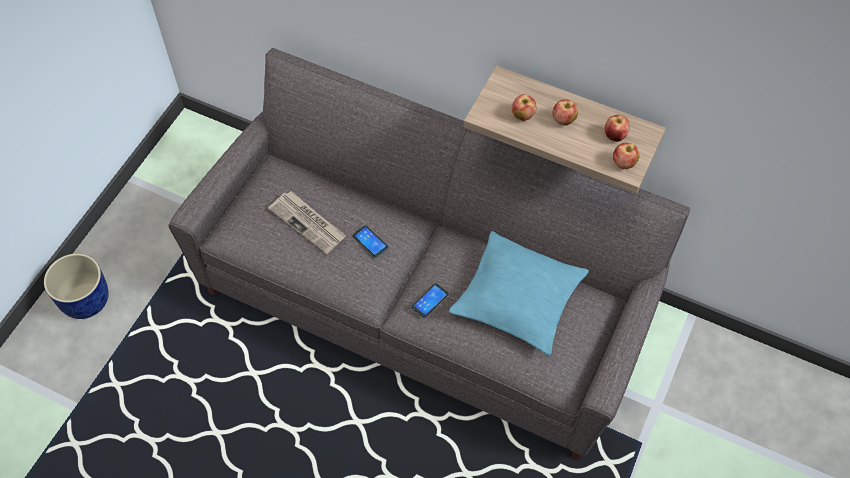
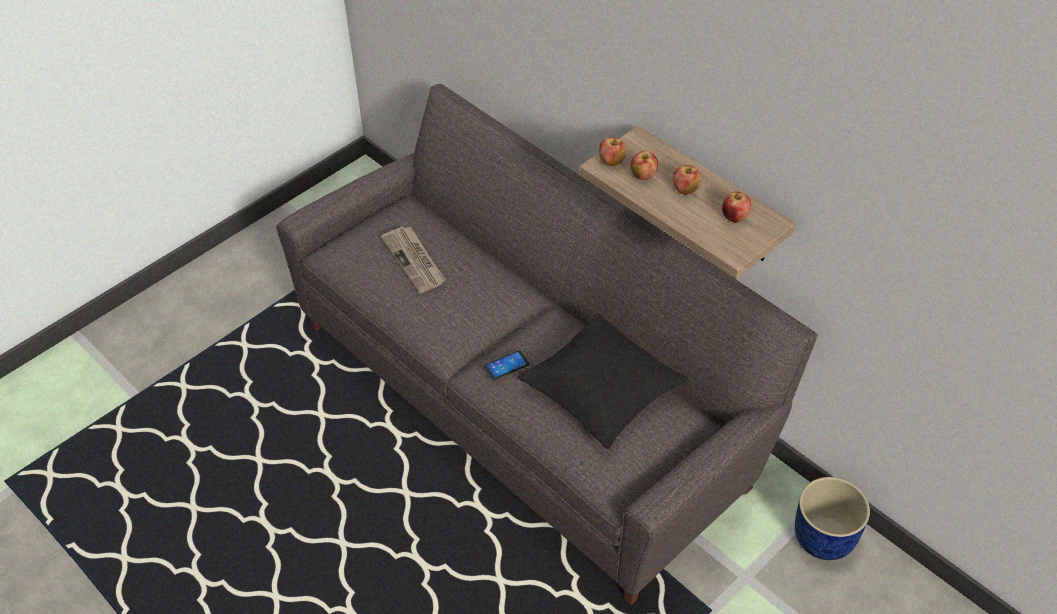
camera: 20 degrees right, 10 degrees down
(86, 300) = (191, 302): blue planter -> blue planter (825, 537)
(370, 242) = (470, 294): phone -> none
(518, 299) = (601, 389): turquoise pillow -> black pillow
(623, 163) = (731, 245): apple -> apple (611, 162)

